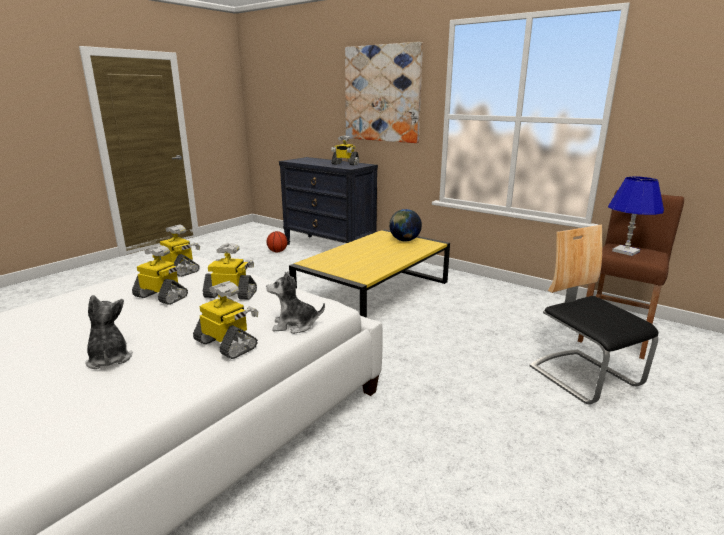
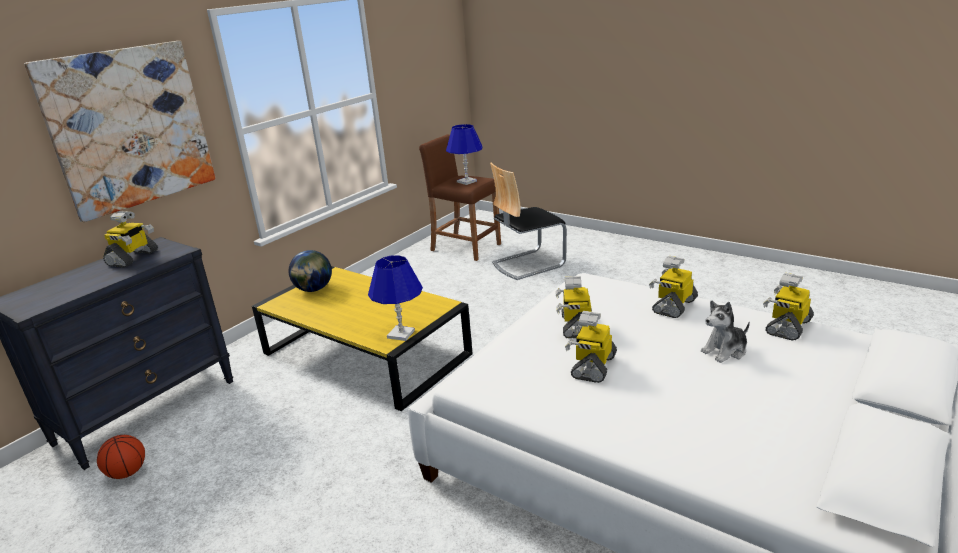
camera: 90 degrees left, 5 degrees up
(179, 269) = (507, 379): toy robot -> toy robot (787, 326)
(294, 325) = (625, 287): plush toy -> none
(319, 266) = (401, 334): none -> blue table lamp

